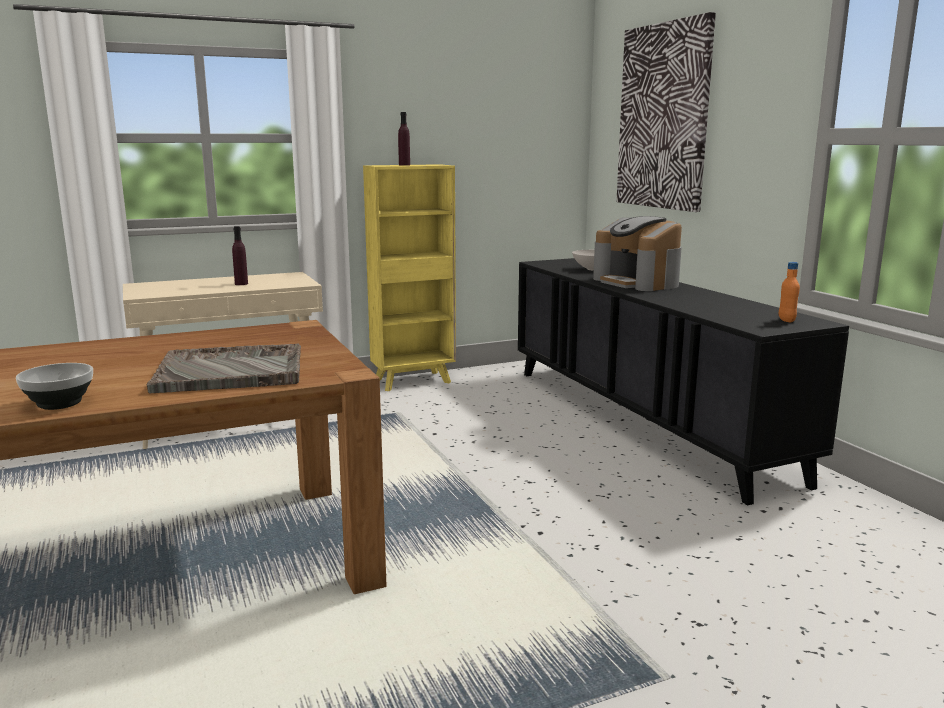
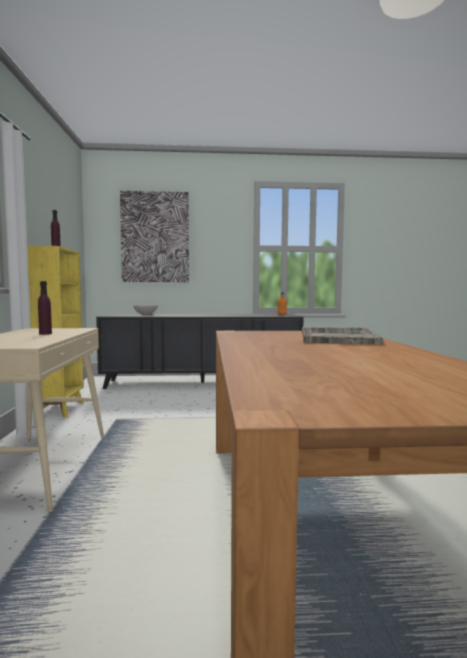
camera: 70 degrees left, 10 degrees down
(60, 404) = (407, 352): bowl -> none
(637, 282) = (189, 315): coffee machine -> none

